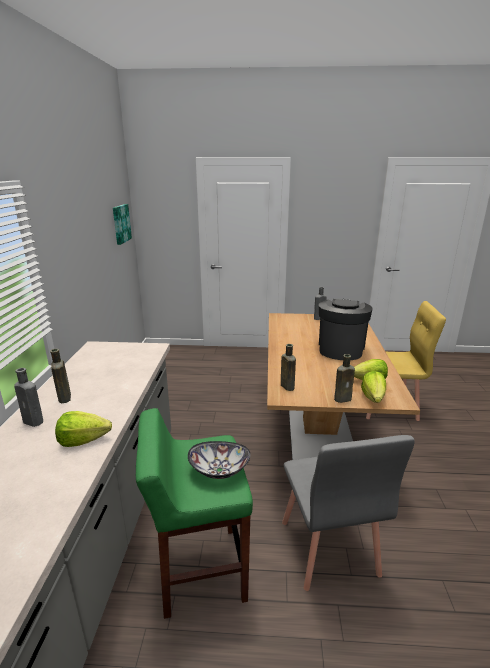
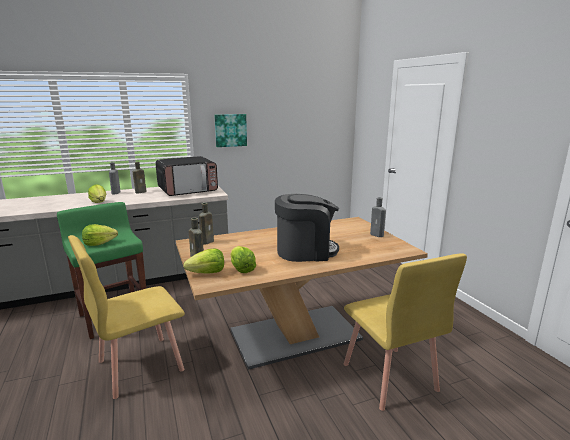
camera: 65 degrees right, 5 degrees down
(110, 362) = (188, 190): none -> microwave
(120, 223) = (325, 118): picture -> picture (230, 130)
(219, 471) = (99, 243): bowl -> lettuce
(328, 548) = (139, 365): grey chair -> yellow chair

